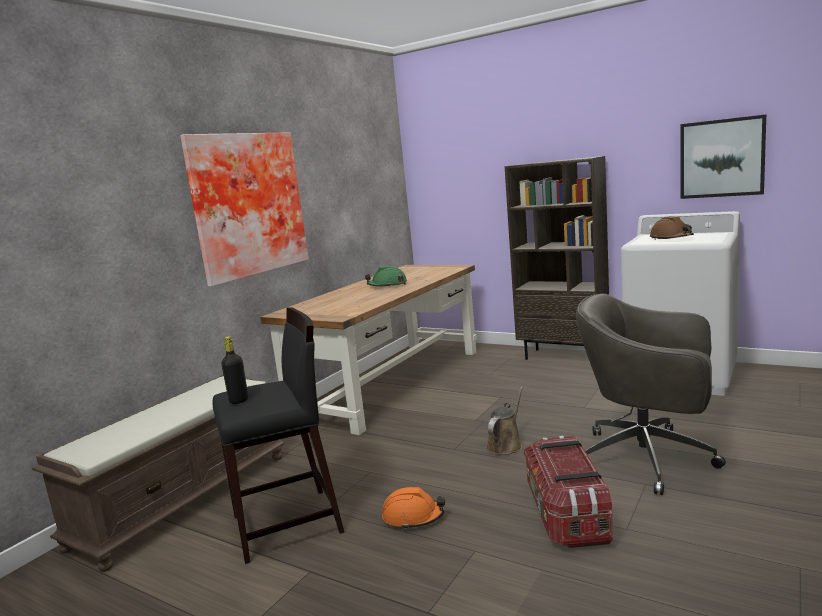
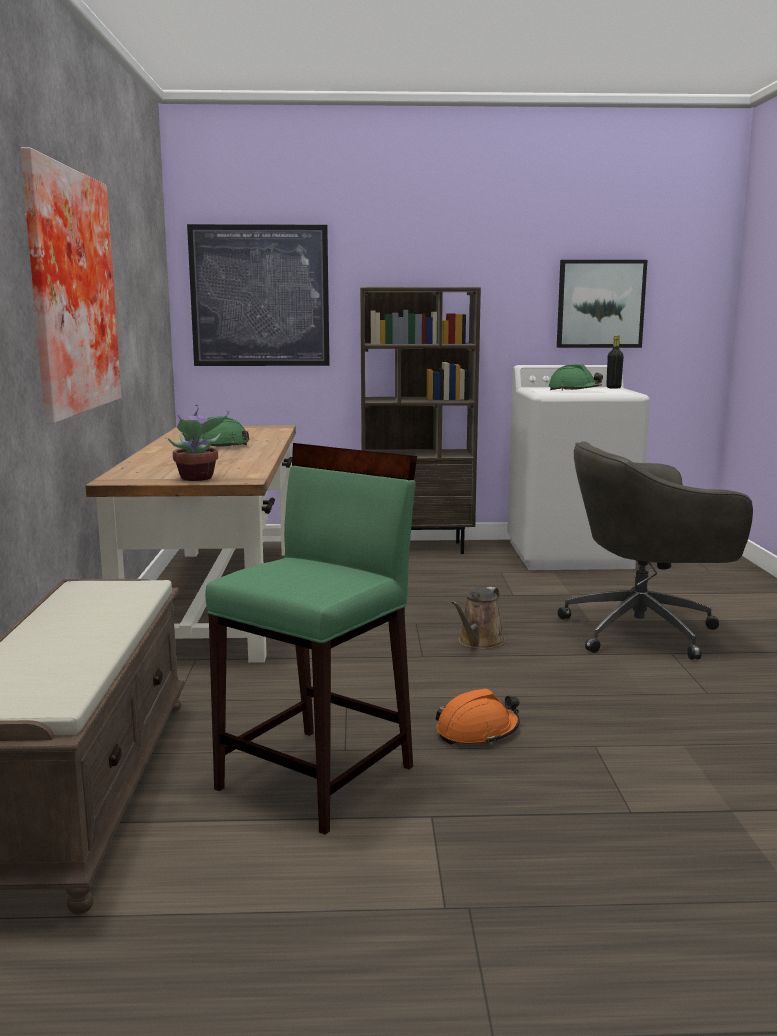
camera: 35 degrees left, 0 degrees up
(238, 401) = (290, 580): black bottle -> black bottle (613, 388)
(288, 524) = (318, 777): black stool -> green stool
(318, 315) = (197, 478): none -> potted plant
(456, 175) = (260, 296): none -> picture
(506, 445) = (479, 642): brown watering can -> brown watering can turned 150 degrees counterclockwise
(566, 513) = (636, 692): storage box -> none
(671, 239) = (574, 391): brown hard hat -> green hard hat

